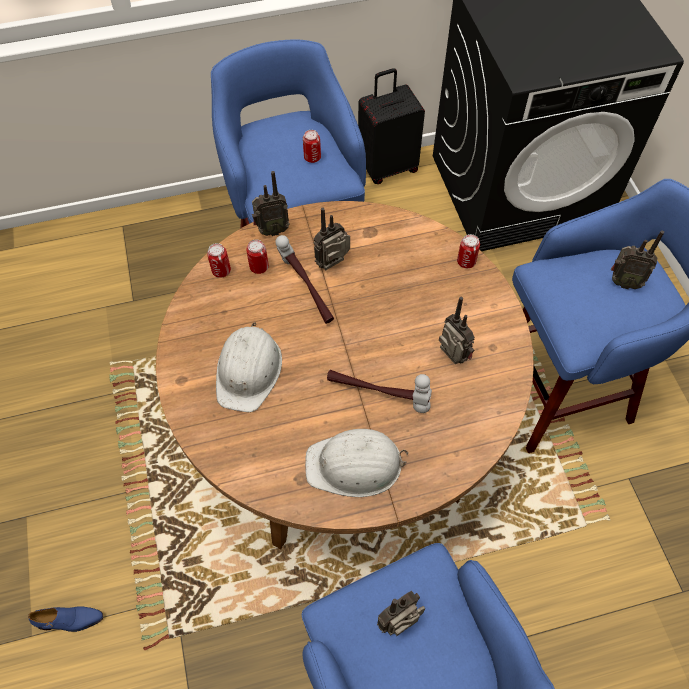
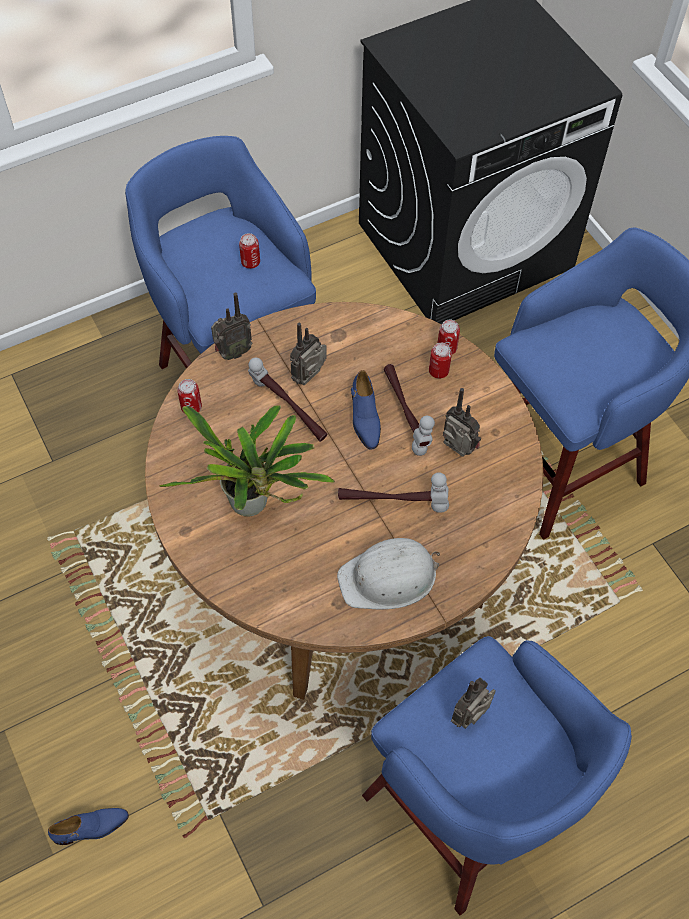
camera: 15 degrees left, 0 degrees up
(249, 370) = (253, 506): white hard hat -> potted plant
(259, 267) = (231, 395): can -> can (438, 371)
(373, 310) = (364, 418): none -> blue shoe
(387, 167) = (310, 245): black suitcase -> none
(412, 313) = (406, 413): none -> hammer
(623, 282) = (608, 339): radio -> none

